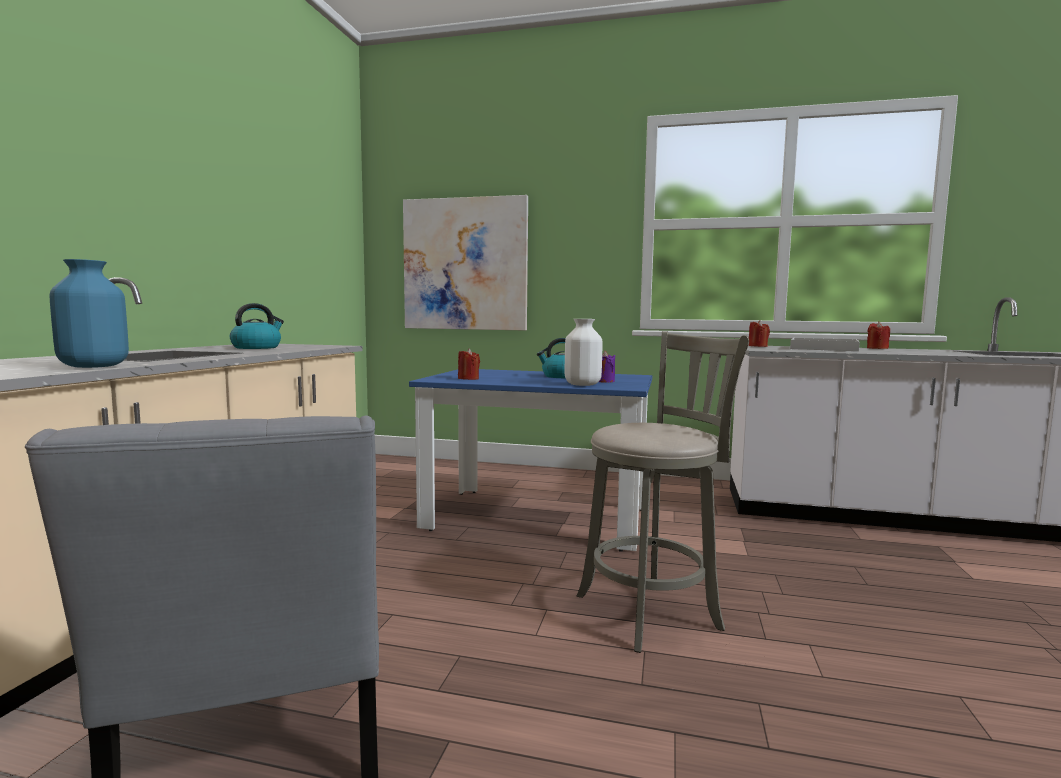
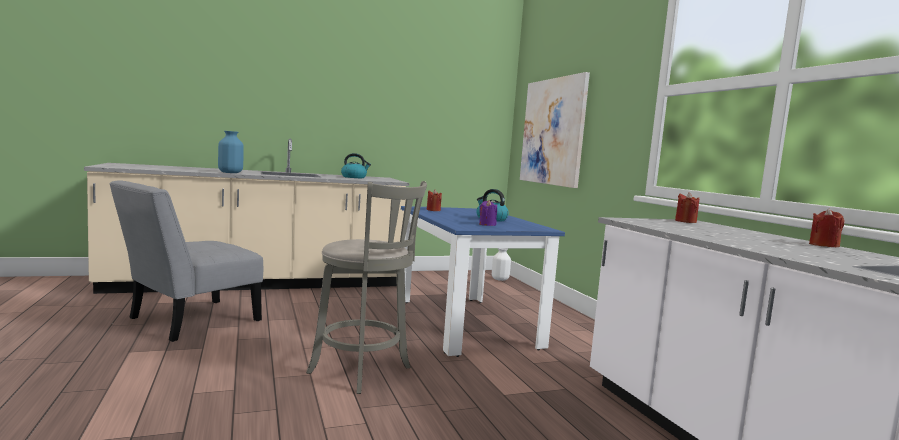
camera: 55 degrees right, 0 degrees up
(582, 385) = (454, 222): white vase -> white vase (499, 279)
(823, 348) = (724, 231): white tray -> none

